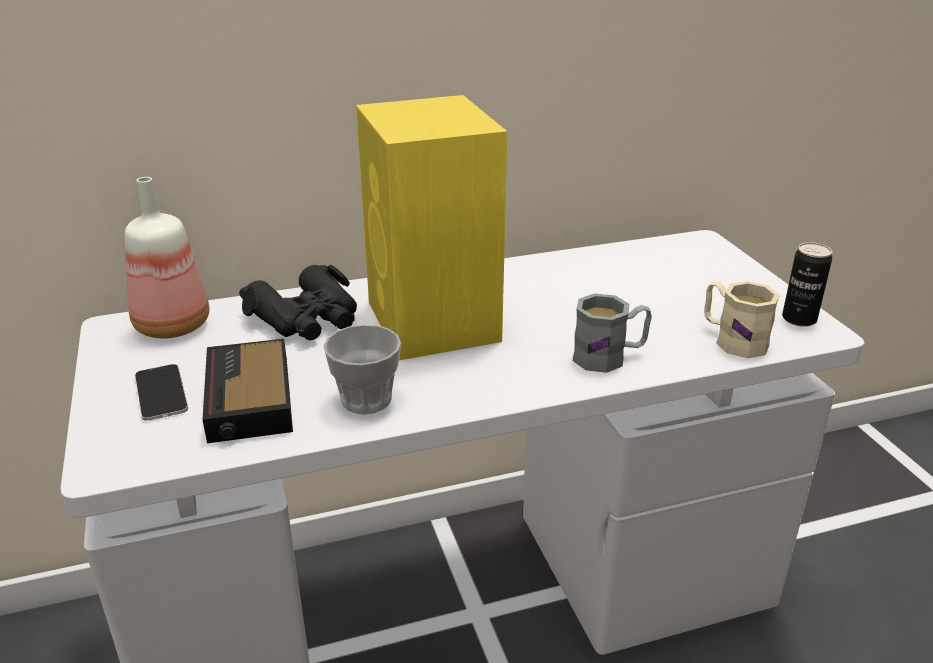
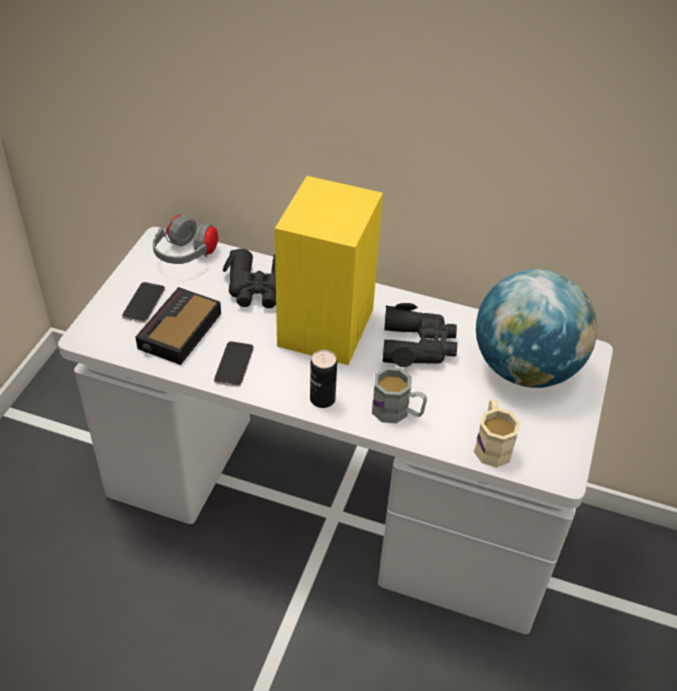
camera: 35 degrees right, 15 degrees up
(170, 327) = (186, 255): bottle -> grey headphones
(366, 399) = (234, 364): cup -> phone
(549, 296) = (418, 345): none -> black binoculars
(671, 273) = (525, 369): none -> globe
(799, 319) = (561, 455): can -> can (322, 399)

